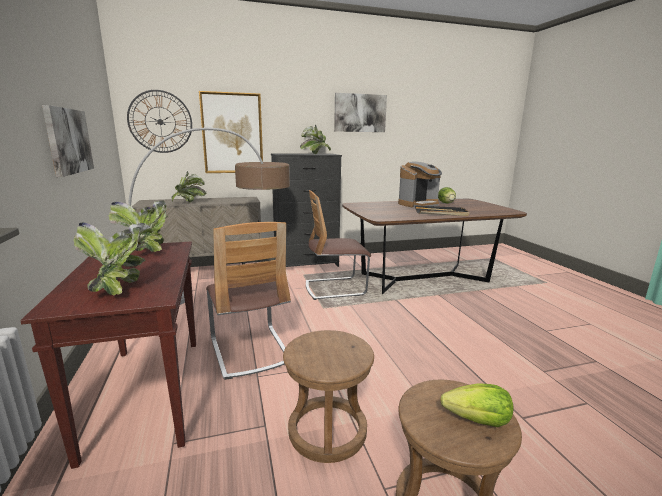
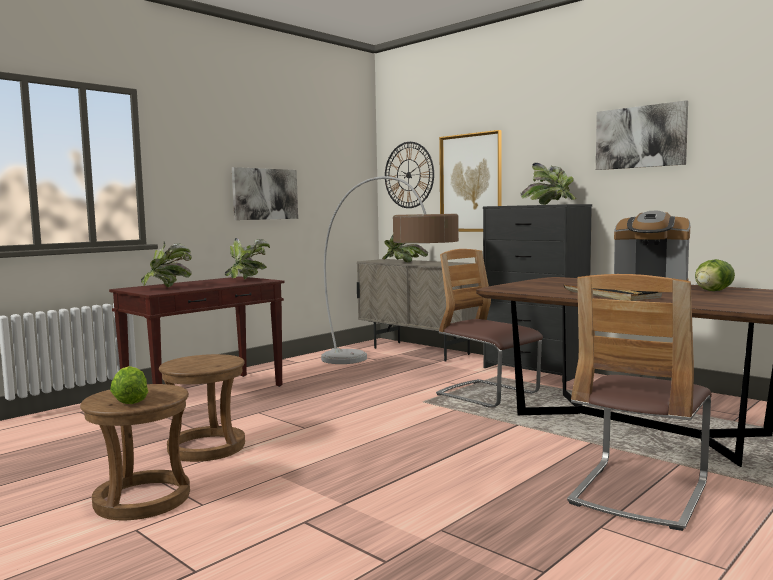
camera: 60 degrees right, 10 degrees down
(250, 350) = (295, 401): chair -> chair (639, 493)

